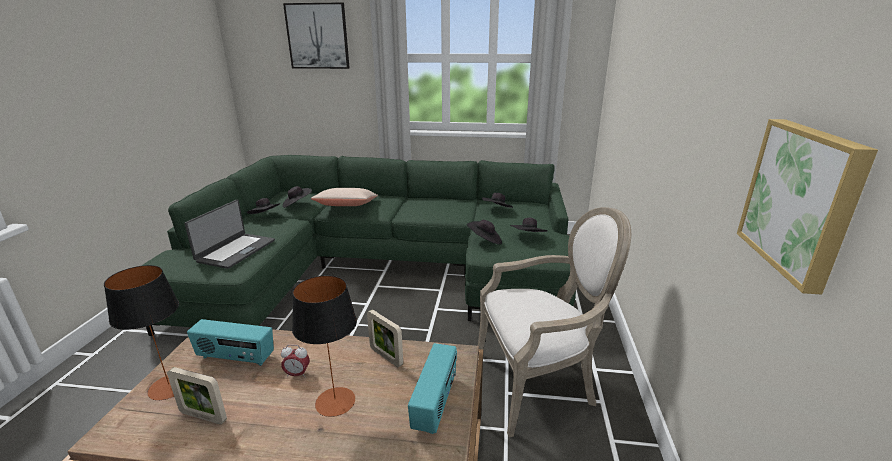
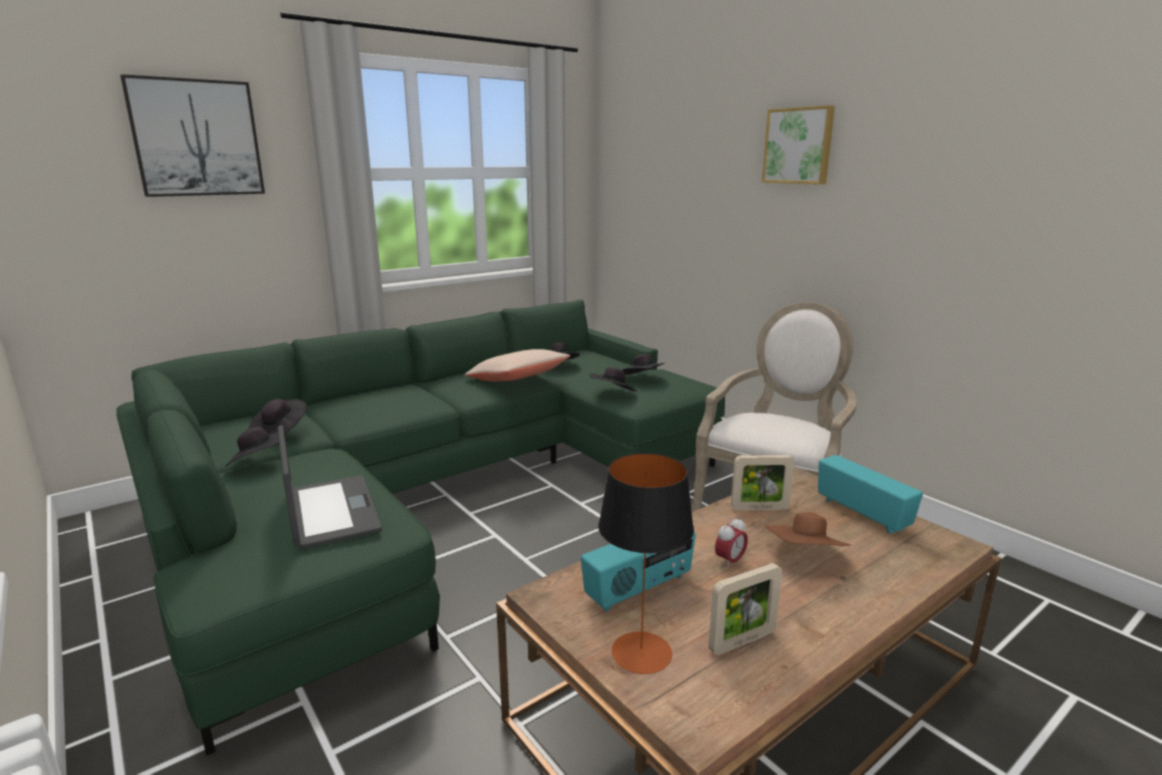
camera: 45 degrees left, 5 degrees down
(335, 401) = (805, 556): table lamp -> brown hat
(347, 207) = (370, 413): beige pillow -> beige pillow (517, 380)
(802, 200) = (1056, 234): picture -> picture (799, 146)

